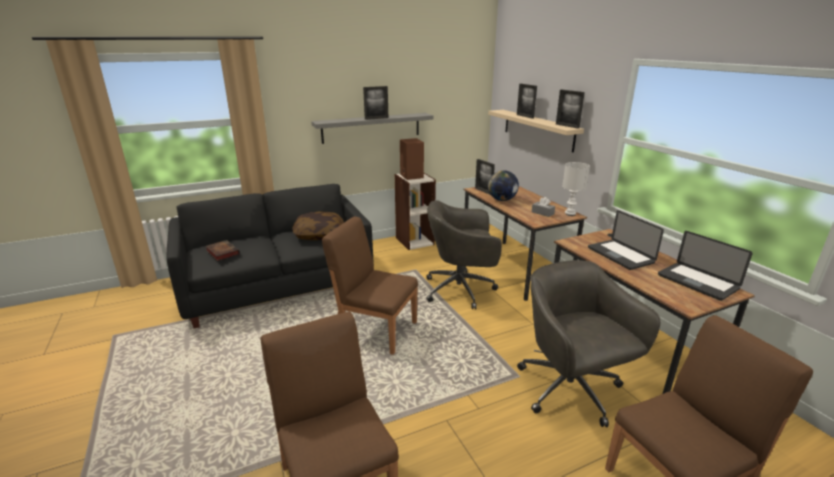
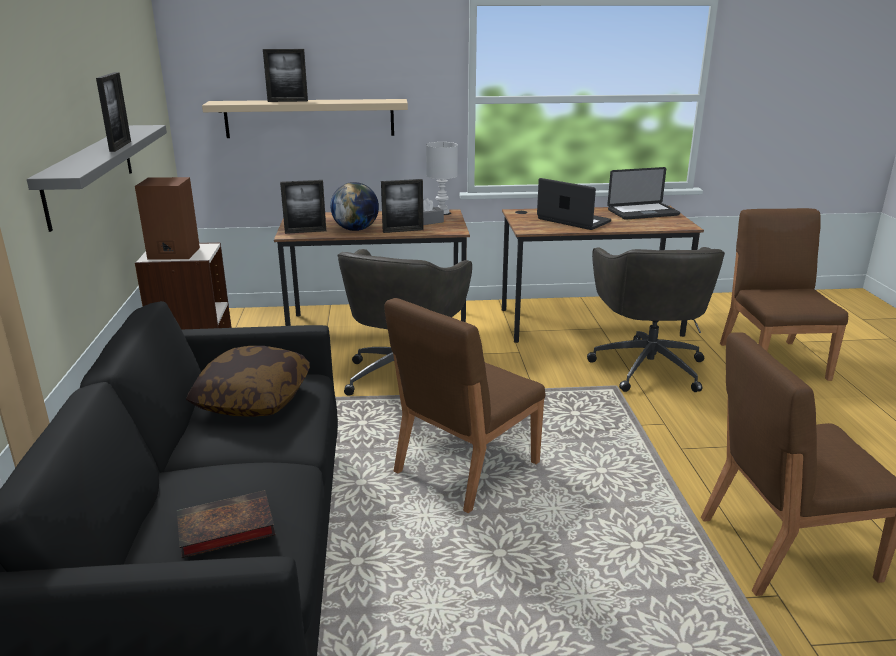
camera: 70 degrees left, 0 degrees up
(567, 126) = (383, 100): picture frame -> picture frame (403, 231)
(571, 391) = (648, 366): grey office chair -> grey office chair turned 90 degrees counterclockwise
(620, 255) = (573, 220): laptop -> laptop turned 135 degrees counterclockwise

